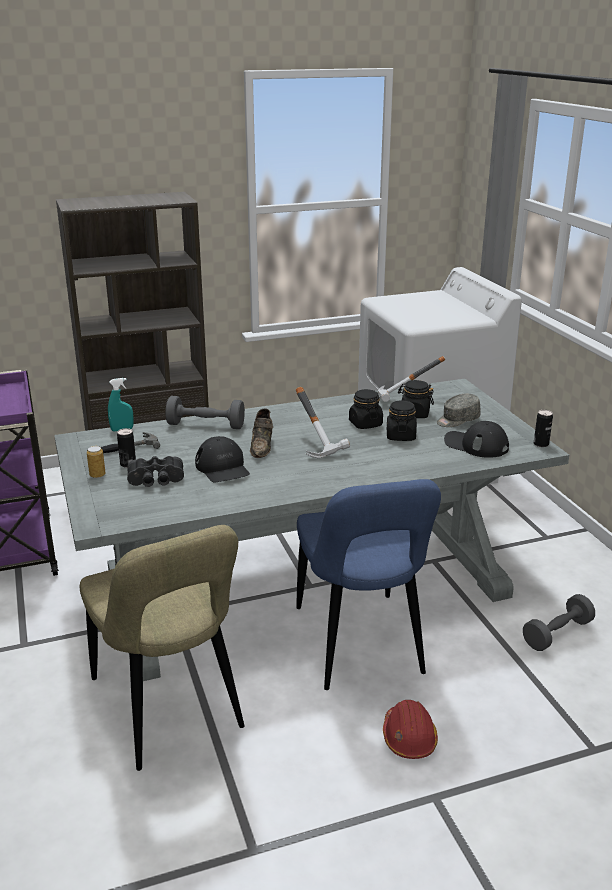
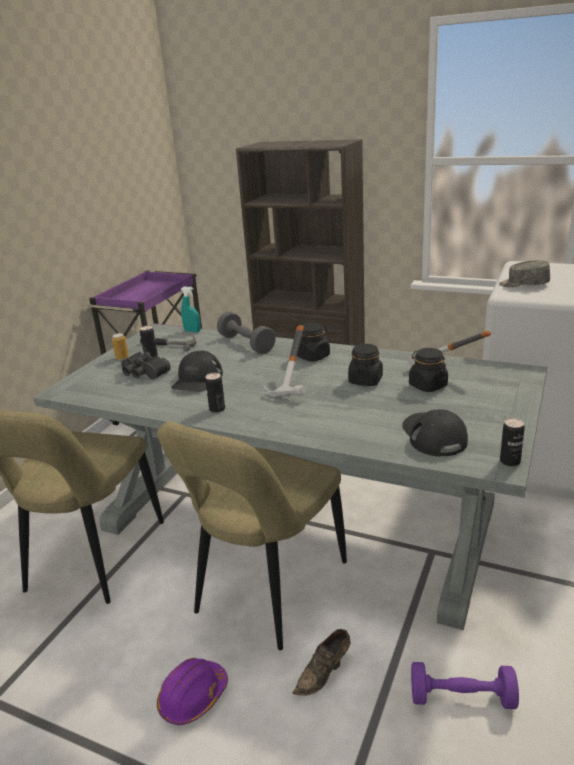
camera: 45 degrees right, 0 degrees up
(262, 446) = (253, 372): brown shoe -> brown shoe (324, 673)
(291, 483) = (217, 409): none -> can
(360, 645) = (267, 591): blue chair -> beige chair
(400, 436) = (376, 401): black jar -> black jar (313, 356)
(409, 738) = (193, 698): red hard hat -> purple hard hat
(457, 420) = (460, 405): grey cap -> grey cap (523, 284)
(557, 634) = (461, 698): grey dumbbell -> purple dumbbell

